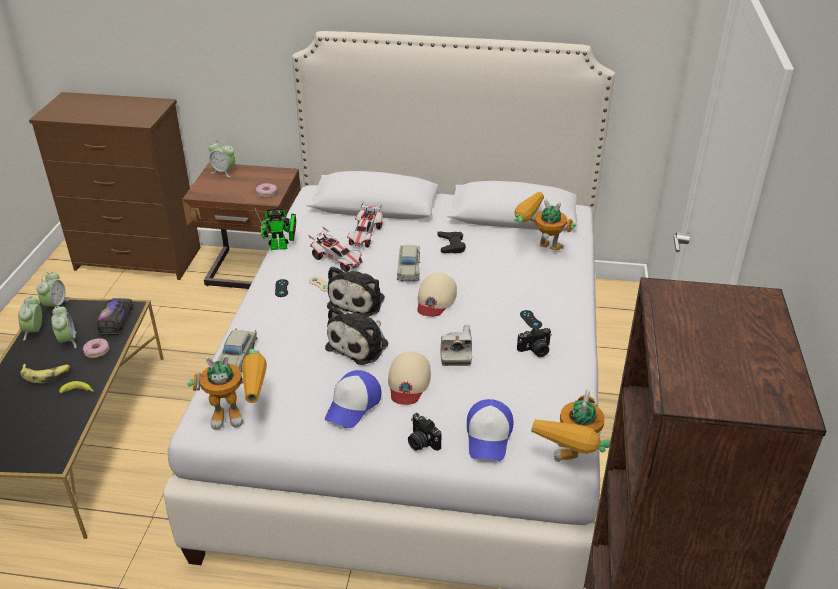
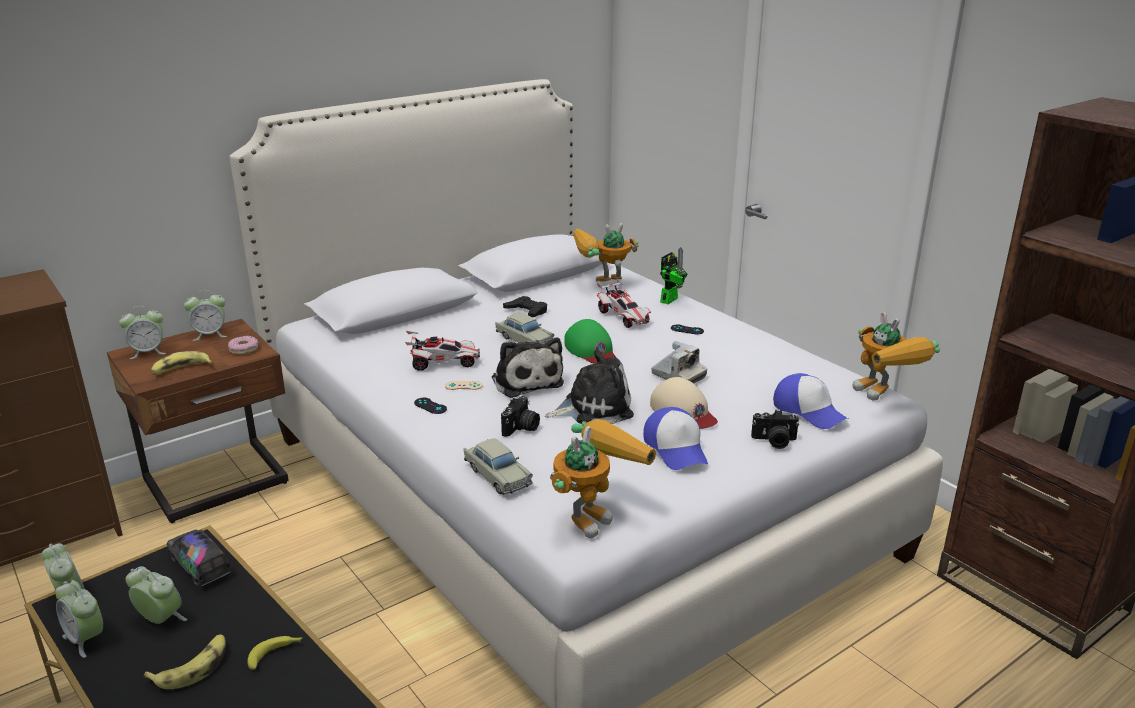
camera: 45 degrees left, 10 degrees down
(97, 351) = (226, 606): donut -> none
(220, 193) = (181, 370): none -> banana
(267, 174) = (210, 335): none -> alarm clock
(282, 247) = (361, 377): toy robot -> toy robot (670, 299)
(360, 345) = (593, 407): plush toy -> plush toy turned 90 degrees counterclockwise
(365, 236) = (433, 335): toy car -> toy car (624, 317)
(435, 299) = (591, 349): beige cap -> green cap
(535, 350) = (729, 346): camera -> camera (521, 428)

